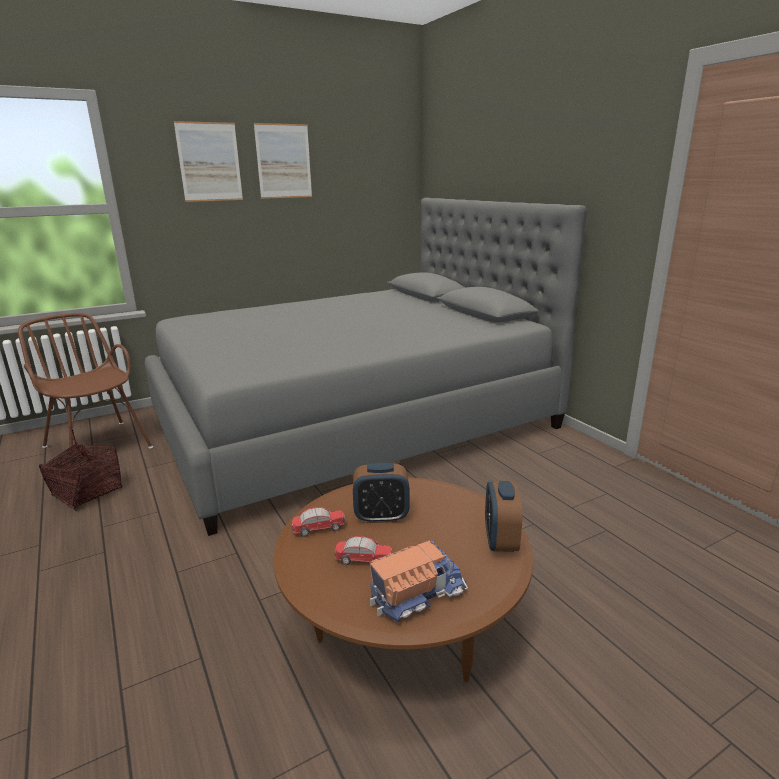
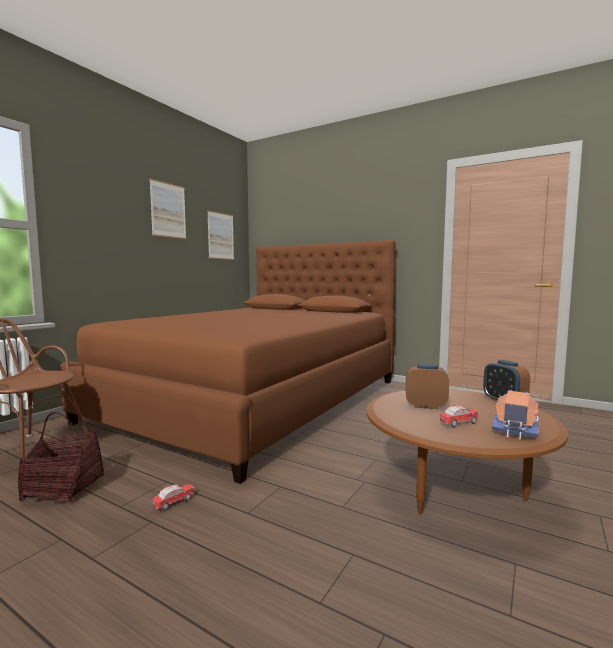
camera: 30 degrees left, 15 degrees down
(209, 162) = (116, 201): picture -> picture (221, 236)
(318, 529) = (402, 418): toy car -> toy car (173, 503)
(353, 422) = (257, 399): grey bed -> brown bed
(381, 516) = (425, 406): alarm clock -> alarm clock turned 135 degrees counterclockwise

